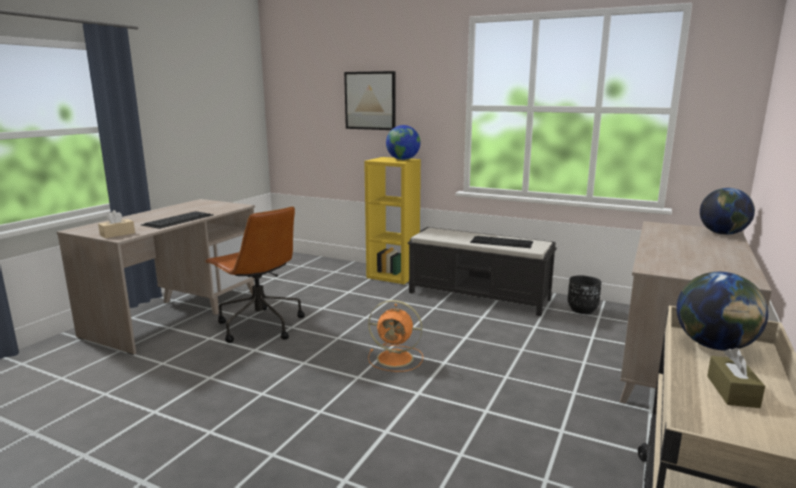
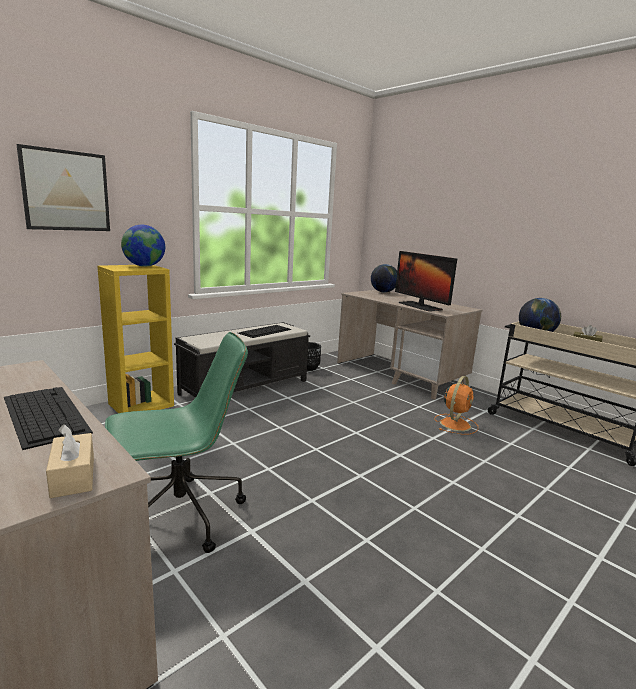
camera: 70 degrees left, 0 degrees up
(259, 325) = (178, 517): brown office chair -> green office chair
(396, 358) = (336, 449): orange fan -> orange fan (455, 424)
(665, 255) = (420, 306): none -> monitor

